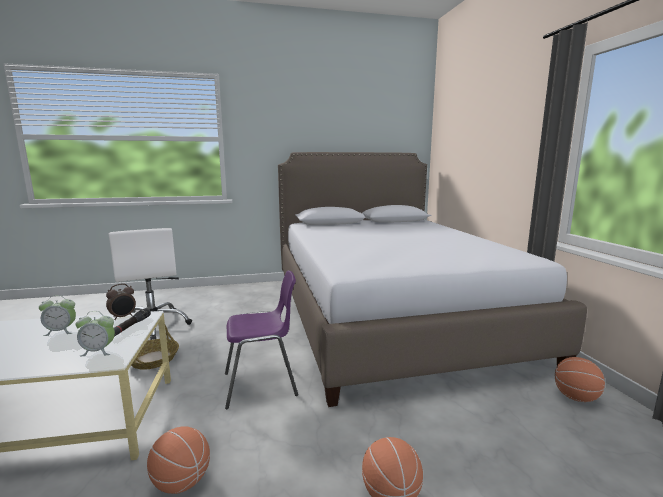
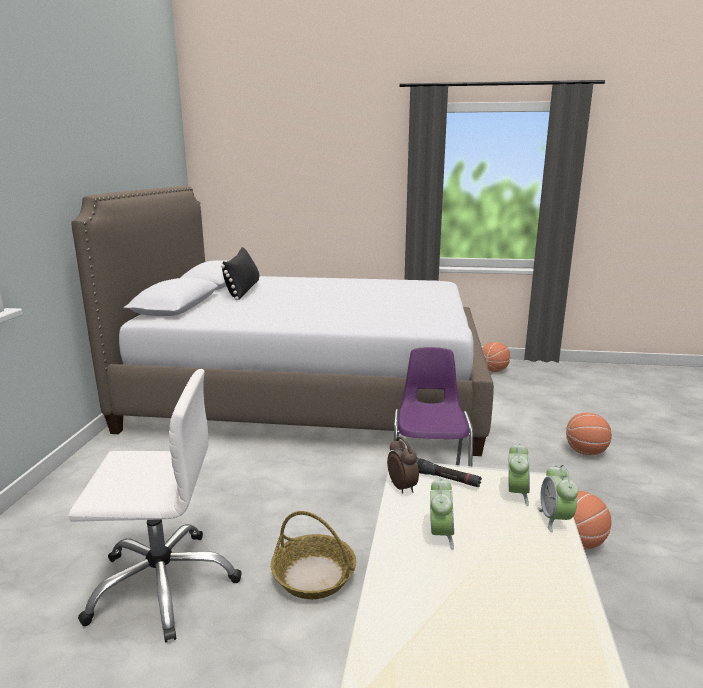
camera: 70 degrees left, 5 degrees up
(54, 366) = (555, 519): none -> alarm clock
(385, 225) = (243, 290): none -> black pillow

